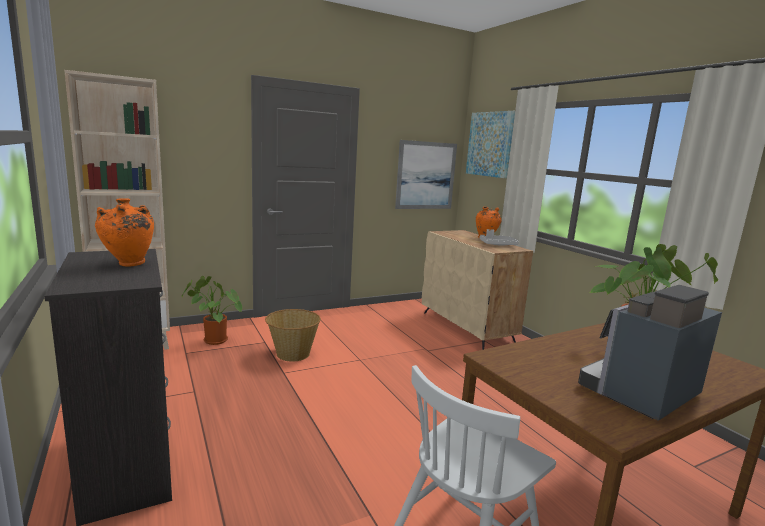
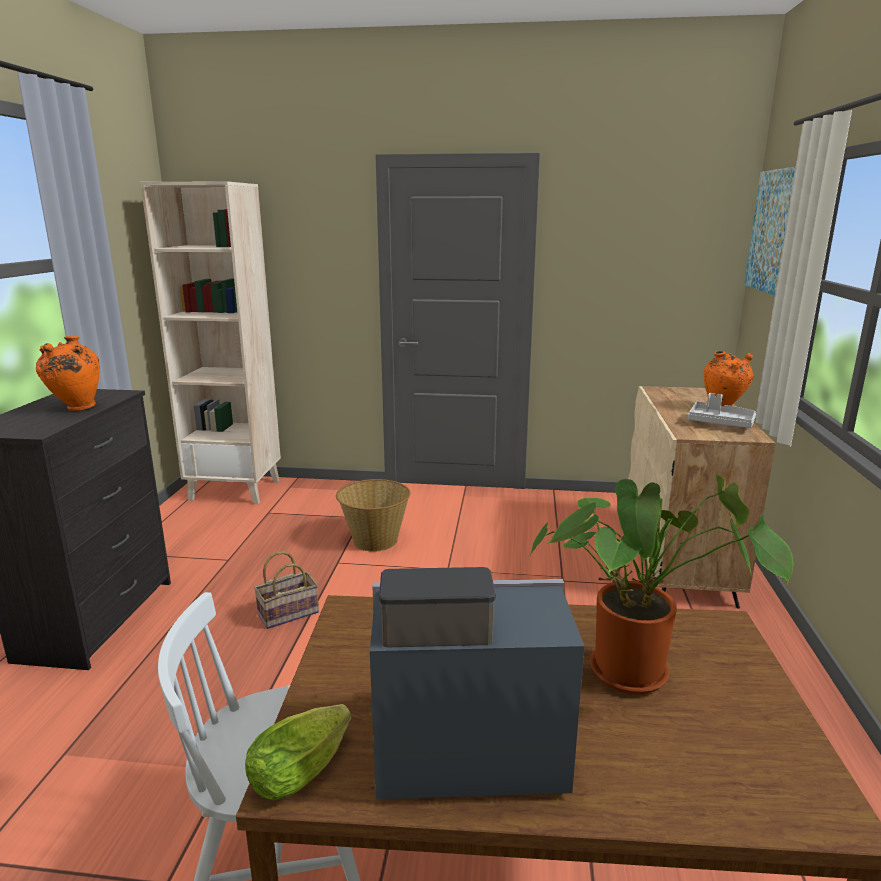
camera: 35 degrees right, 5 degrees up
(212, 340) = (309, 503): potted plant -> none
(289, 411) = (289, 612): none -> basket
(426, 175) = (667, 289): picture -> none
(607, 423) = (305, 767): none -> lettuce

